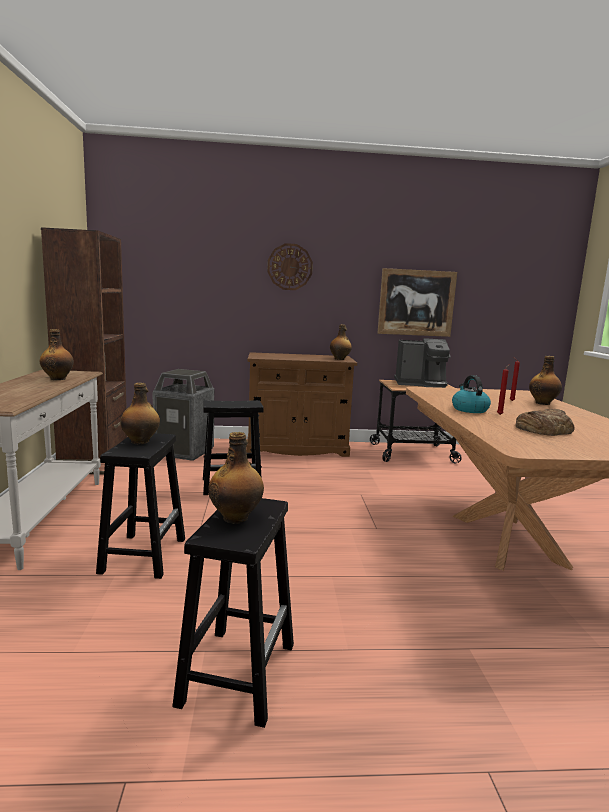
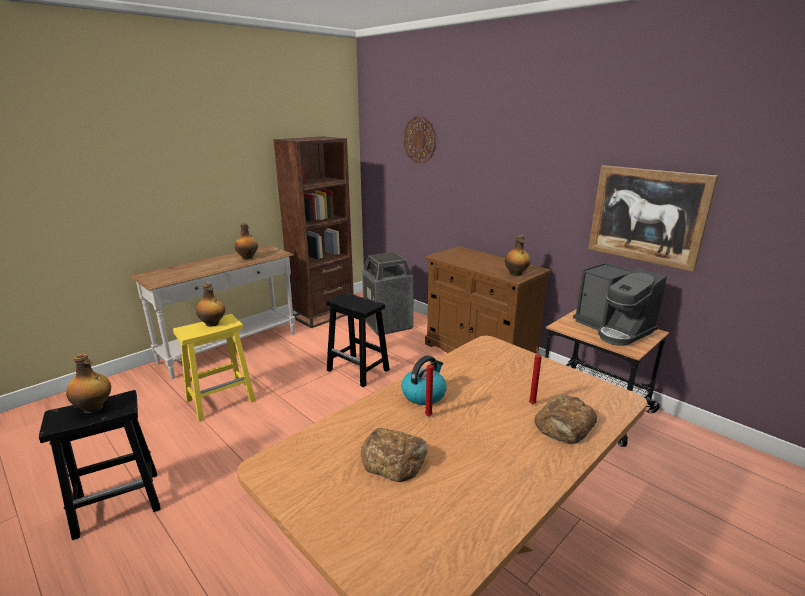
camera: 50 degrees right, 10 degrees up
(144, 554) = (221, 400): black stool -> yellow stool
(290, 267) = (499, 159): wall clock -> wall clock (420, 140)
(543, 403) = (565, 426): bottle -> bread

